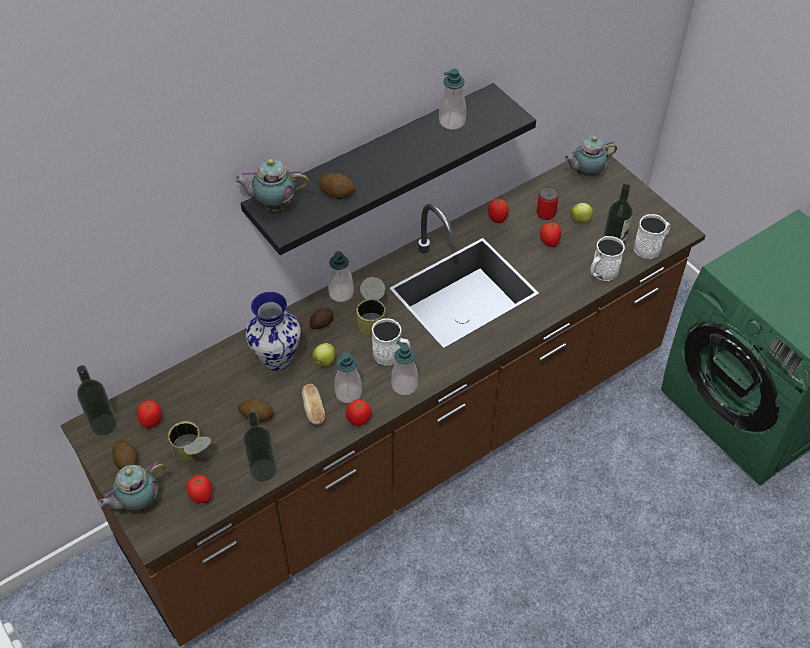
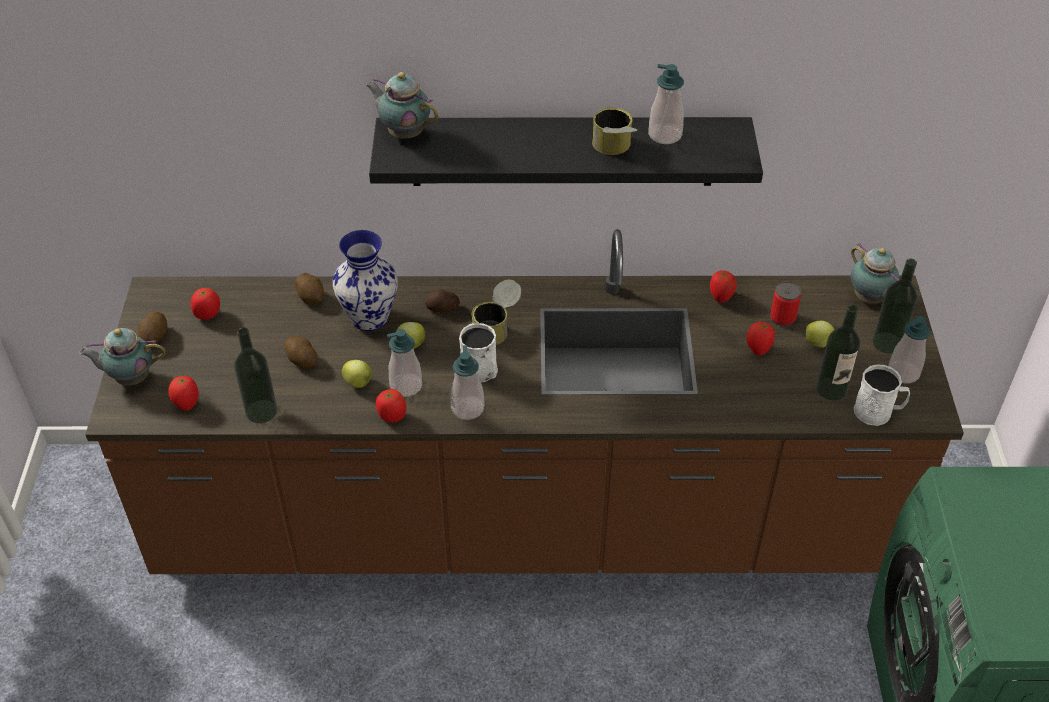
camera: 35 degrees right, 5 degrees down
(103, 424) = (166, 295): bottle -> bottle (887, 342)
(193, 453) = (216, 362): can -> can (613, 150)
(314, 409) = (359, 383): bread -> apple
(337, 193) = (476, 149): potato -> potato (311, 297)
(341, 293) = (487, 289): soap dispenser -> soap dispenser (903, 372)
(586, 174) = (870, 299): teapot -> teapot turned 135 degrees counterclockwise
(602, 272) = (792, 409): white mug -> none

